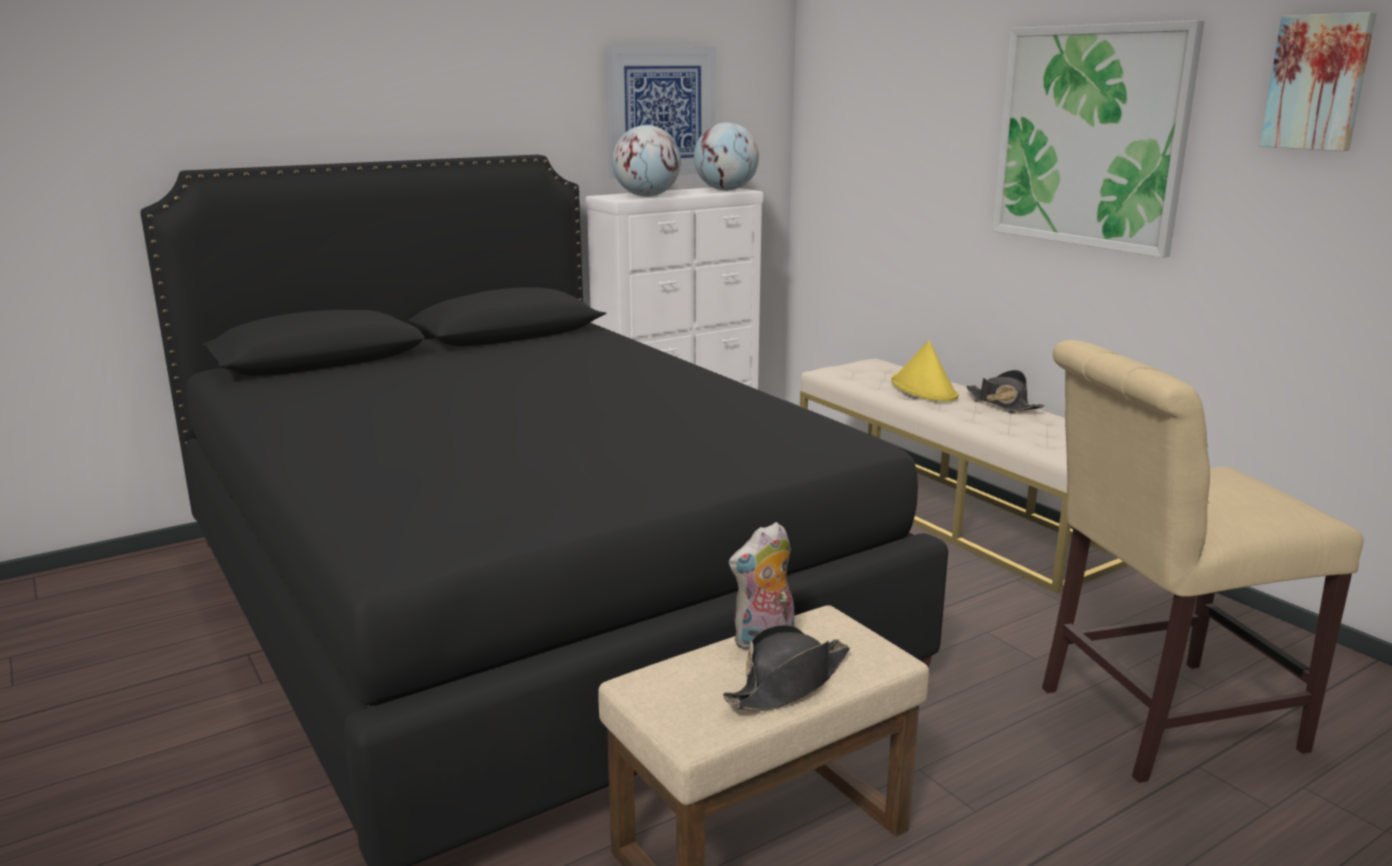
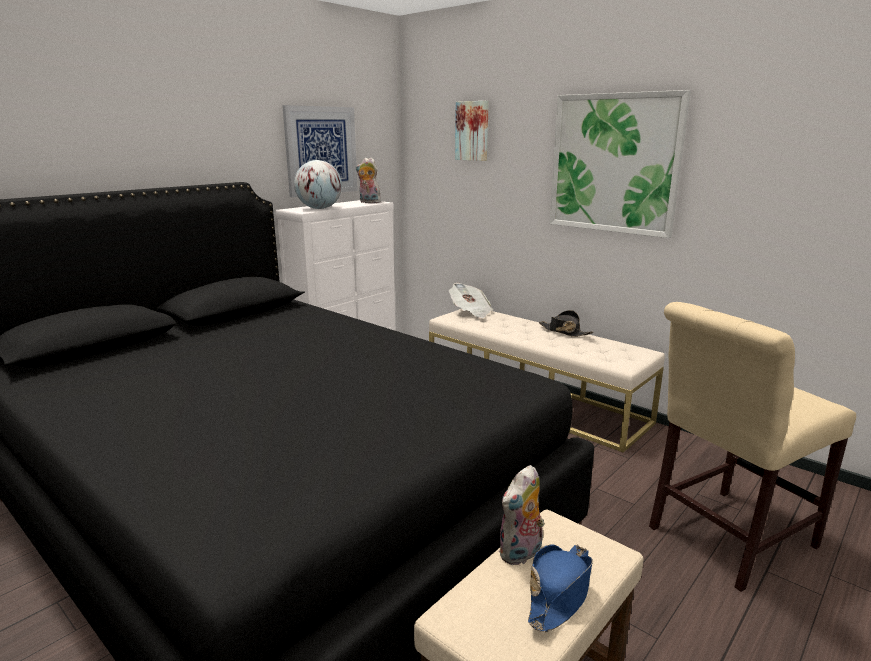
camera: 15 degrees left, 0 degrees up
(726, 190) = (368, 202): globe -> plush toy
(788, 683) = (560, 592): black hat -> blue hat
(870, 366) = (470, 312): none -> newspaper
(924, 389) = (512, 325): yellow hat -> none
(1318, 82) = (768, 128): picture -> picture (473, 131)

